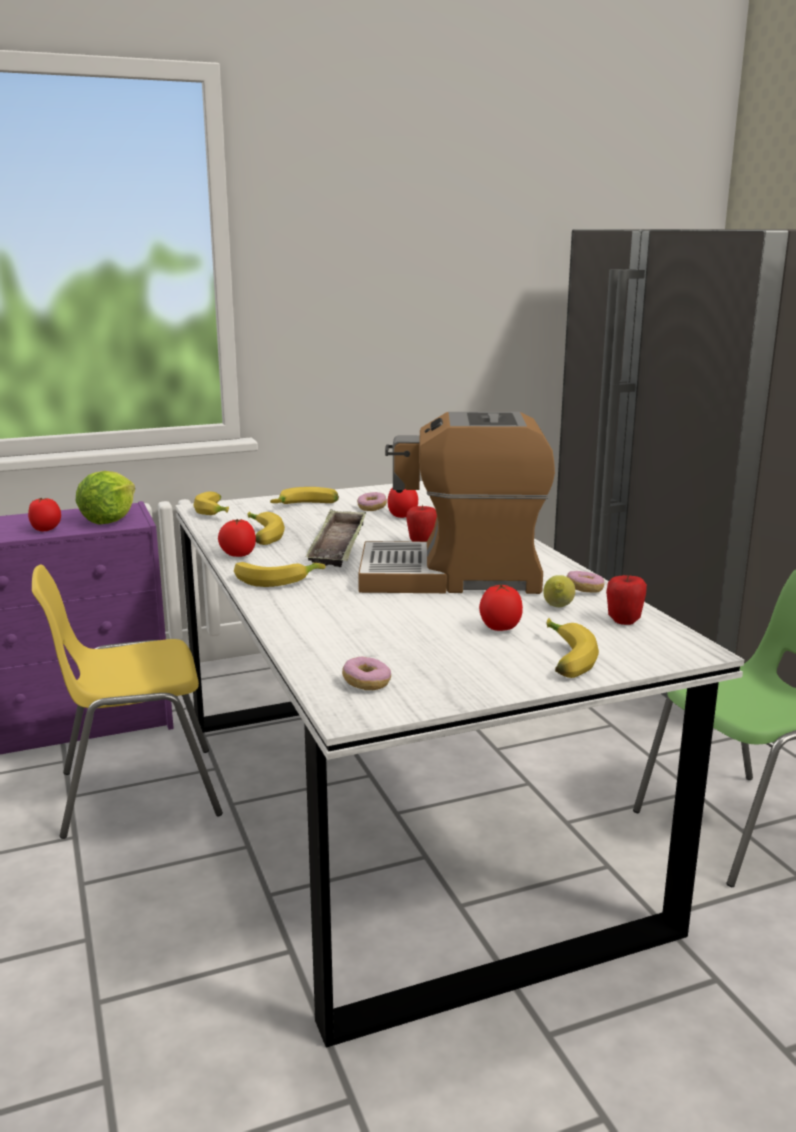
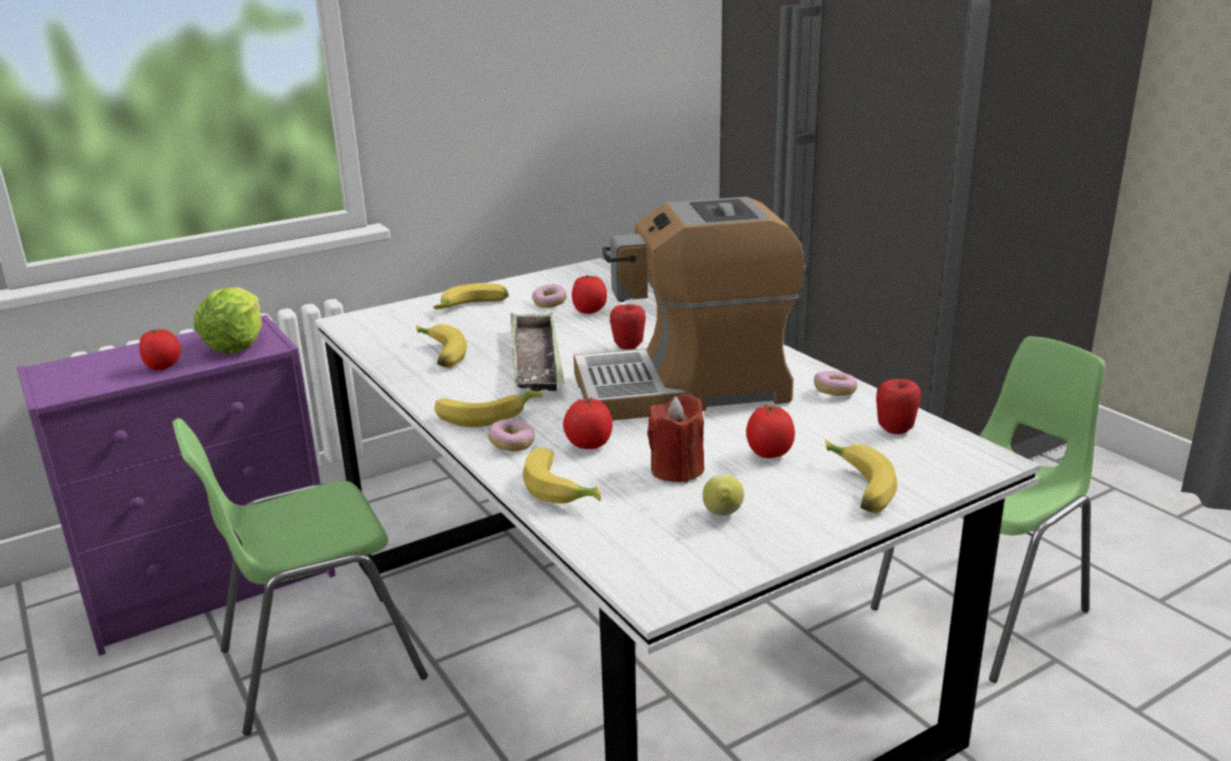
camera: 10 degrees left, 5 degrees up
(137, 792) = (318, 663): yellow chair -> green chair
(217, 512) = (370, 325): banana -> banana (563, 488)
(237, 555) = (424, 385): tomato -> tomato (588, 446)
(366, 683) = (657, 549): donut -> donut (512, 445)
(414, 631) = (677, 469): none -> red candle
(558, 608) = (818, 419): lemon -> lemon (722, 515)

